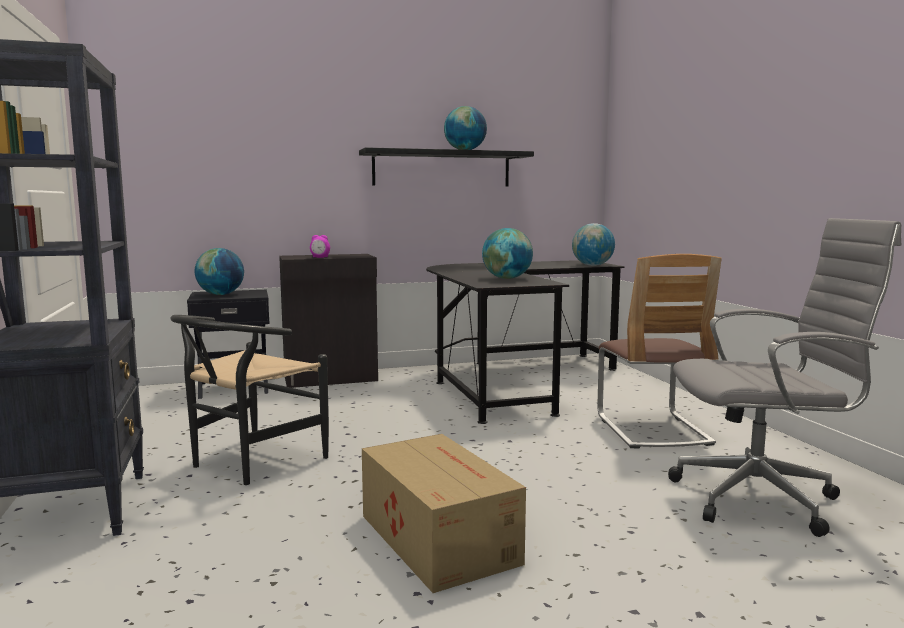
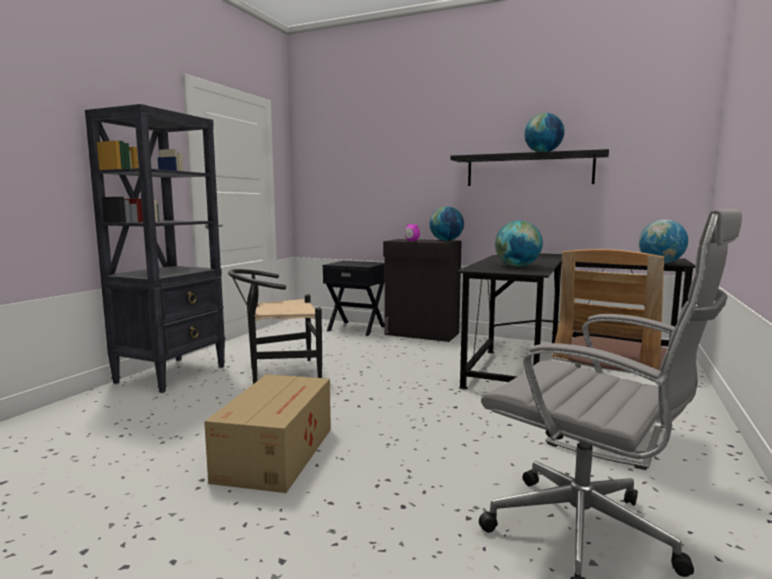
camera: 40 degrees right, 0 degrees up
(220, 294) = (350, 263): globe -> globe (446, 241)

